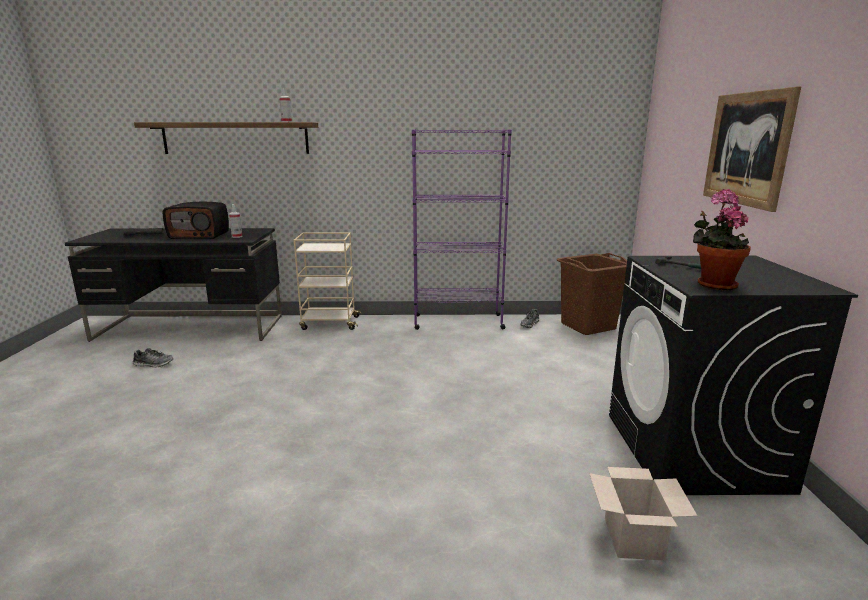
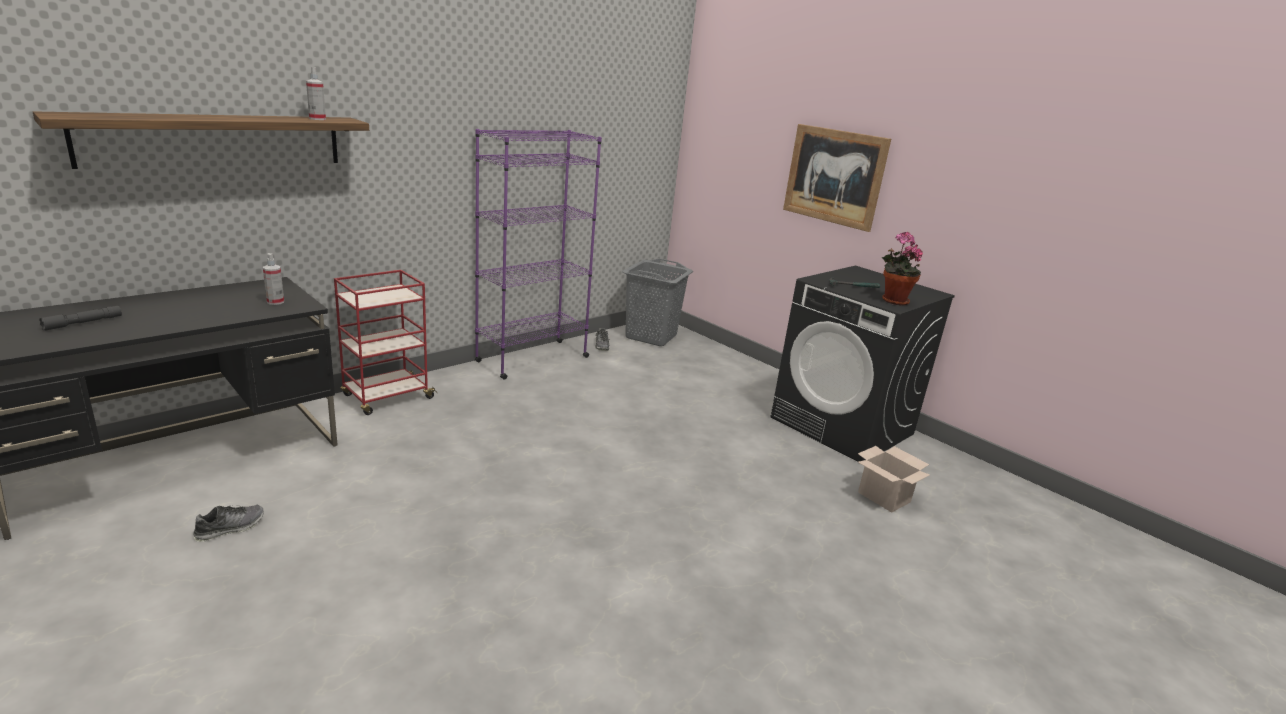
camera: 45 degrees left, 5 degrees up
(200, 235) = (202, 308): radio -> none
(329, 323) = (387, 397): beige cart -> red cart
(588, 326) = (651, 336): brown laundry basket -> grey laundry basket

